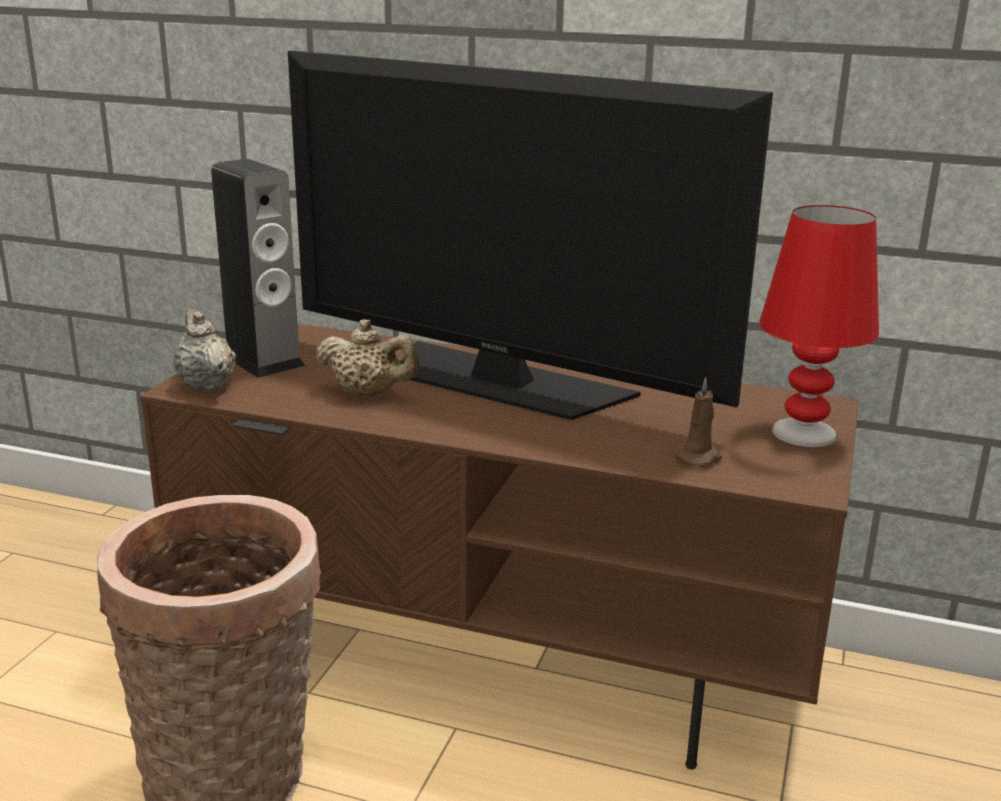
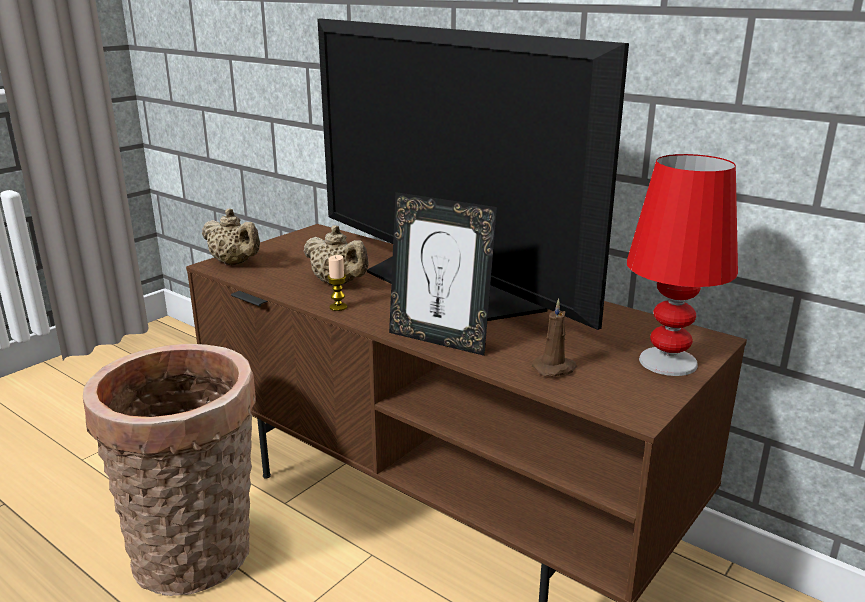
camera: 20 degrees right, 0 degrees up
(206, 384) = (234, 263): beige teapot -> beige teapot turned 135 degrees clockwise
(263, 360) = (287, 251): speaker -> none
(396, 422) = (338, 307): none -> candle
(550, 444) = (439, 340): none -> picture frame

